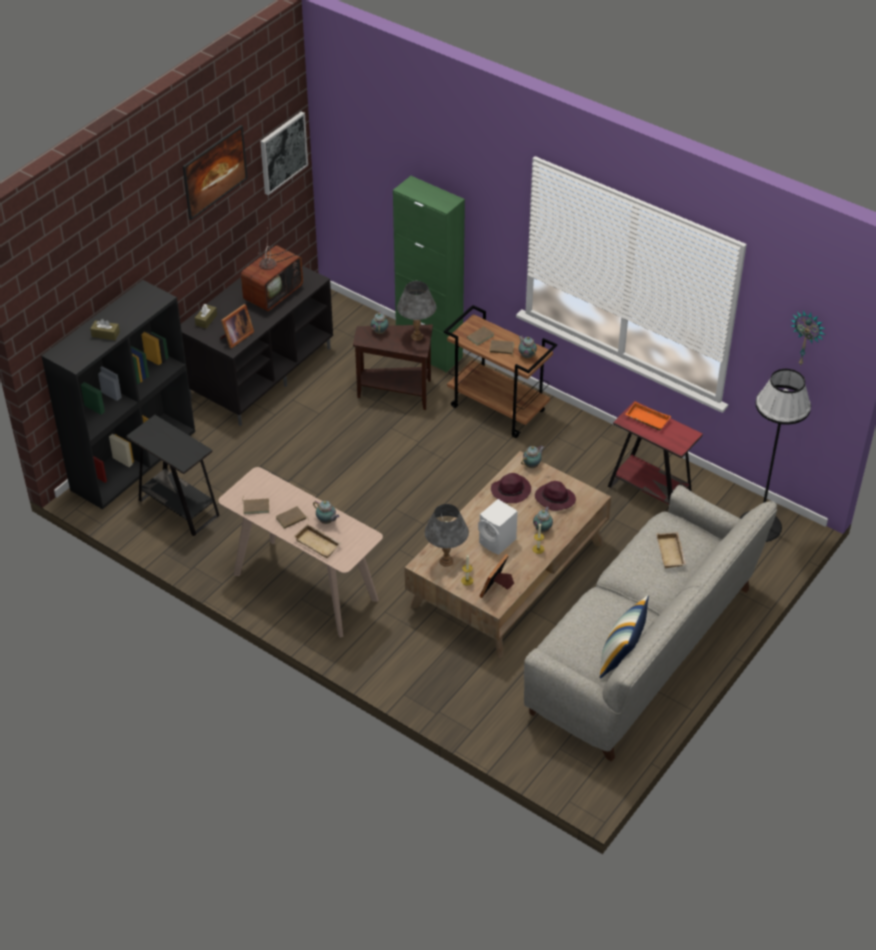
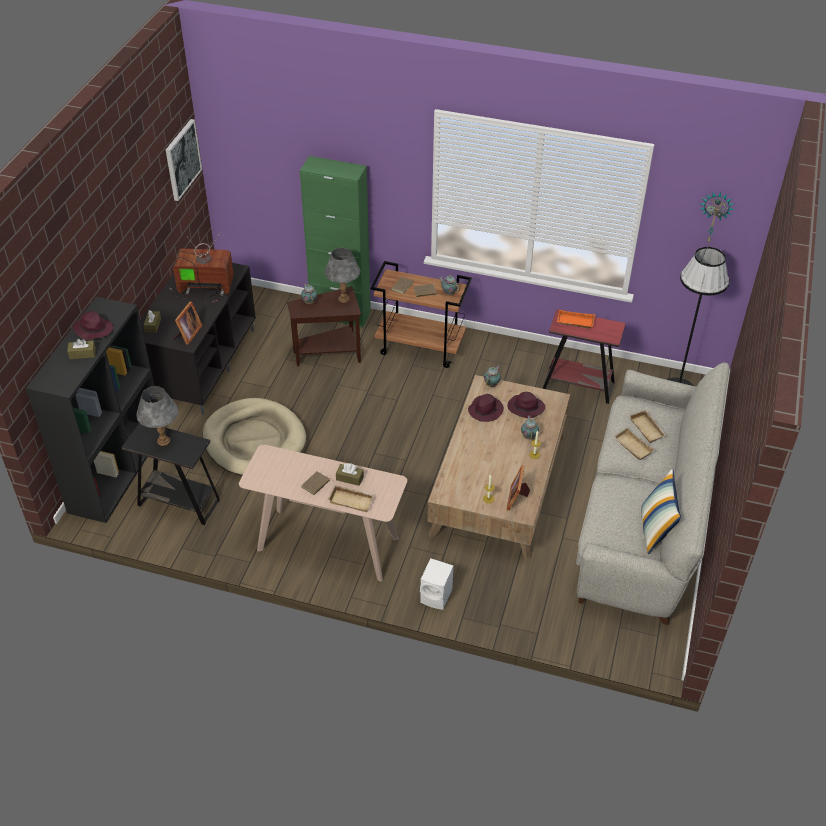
camera: 20 degrees left, 0 degrees up
(125, 312) = (93, 329): none -> purple hat
(216, 185) = (139, 196): picture -> none
(256, 506) = (278, 481): brown book -> none
(273, 293) = (204, 288): television -> television turned 105 degrees counterclockwise
(279, 465) = (254, 441): none -> beige dog bed
(327, 521) = (349, 478): teapot -> brown tissue box
(446, 561) = (461, 486): grey table lamp -> grey table lamp (163, 440)
(498, 542) = (497, 457): white speaker -> white speaker (437, 596)
(643, 567) = (631, 446): none -> beige tray

